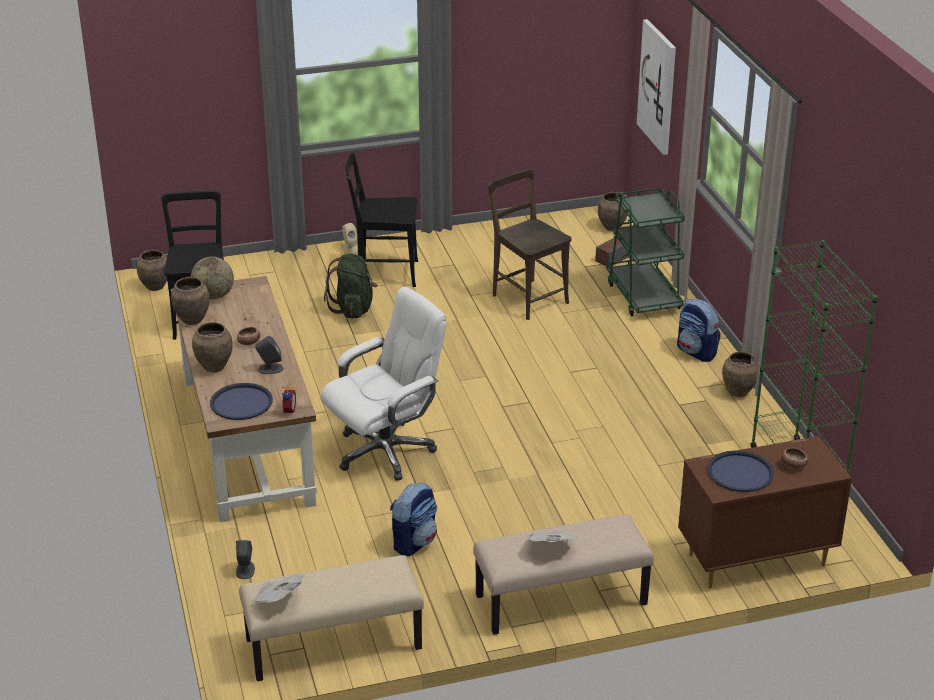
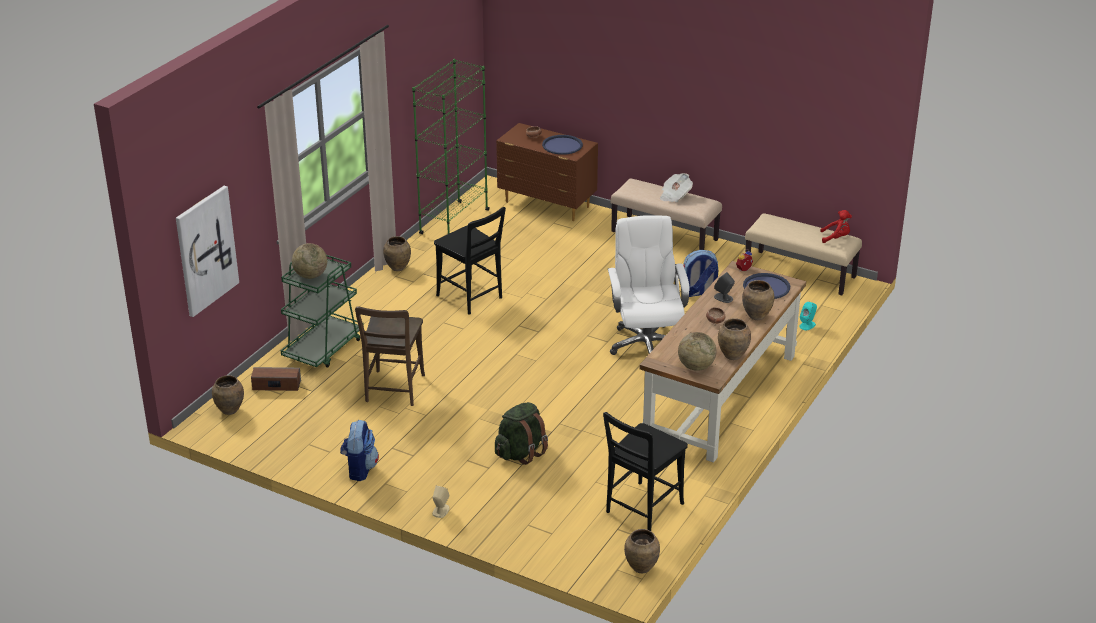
camera: 135 degrees left, 0 degrees up
(245, 570) = (807, 325): grey speaker -> turquoise speaker
(278, 599) = (836, 238): newspaper -> red plush toy
(384, 273) = (452, 471): black chair -> black chair (471, 298)
(385, 451) = (646, 344): white office chair -> white office chair turned 75 degrees clockwise
(649, 205) = (310, 275): none -> globe
(696, 352) = (371, 298): backpack -> backpack (359, 469)

